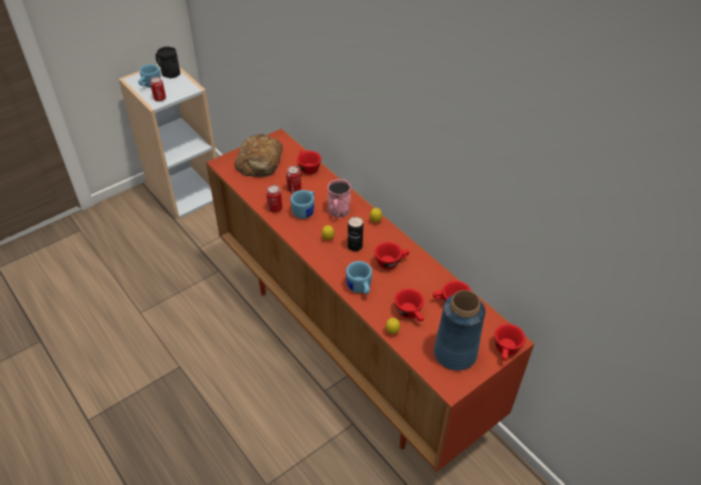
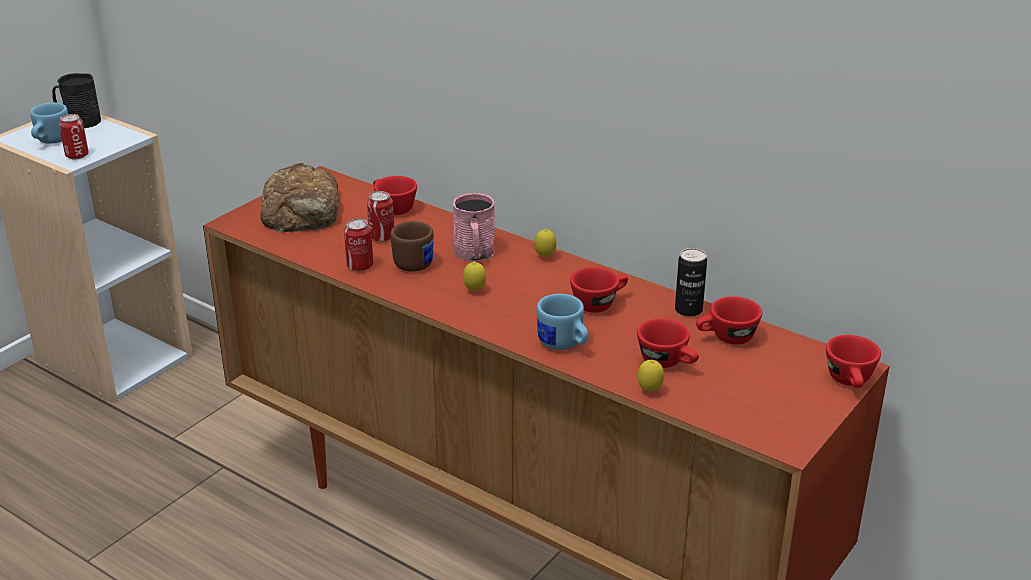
camera: 15 degrees left, 15 degrees down
(305, 211) = (416, 261): blue mug -> brown mug
(355, 246) = (526, 293): can -> can (688, 310)
(454, 353) = (769, 399): blue vase -> none

